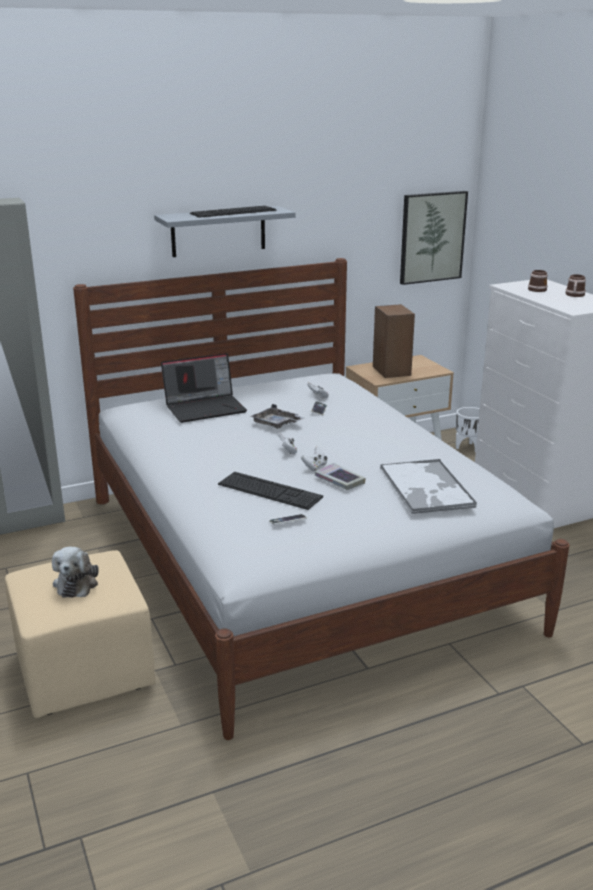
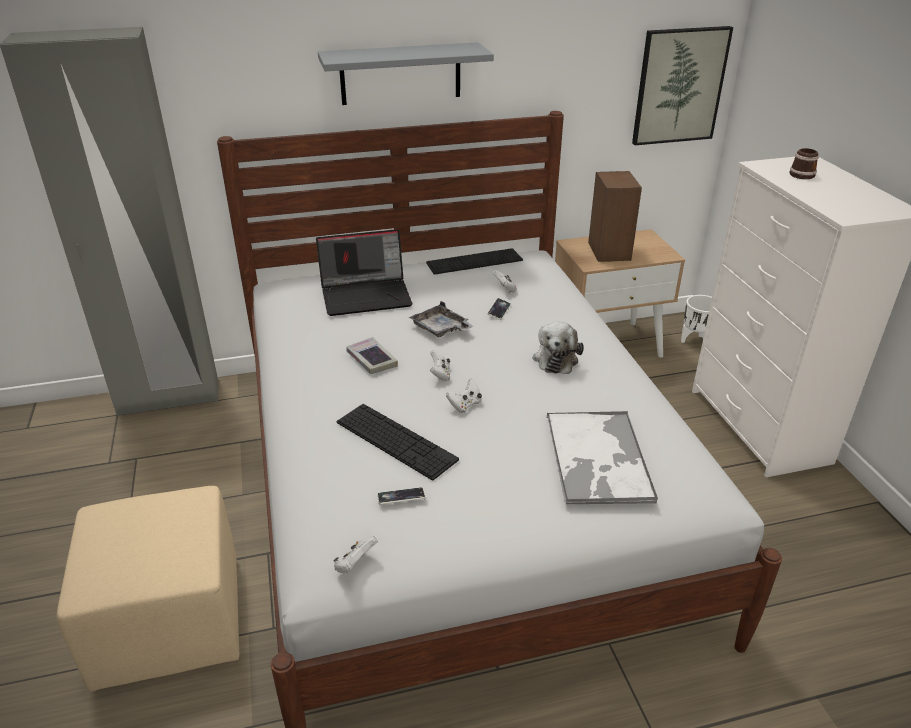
camera: 10 degrees right, 10 degrees up
(77, 582) = (147, 537): plush toy -> plush toy (556, 358)
(233, 212) = (416, 51): keyboard -> keyboard (474, 261)
(268, 560) = (355, 564): none -> white game controller
(339, 480) = (488, 432): book -> book (371, 360)
(574, 295) = (852, 189): mug -> none

